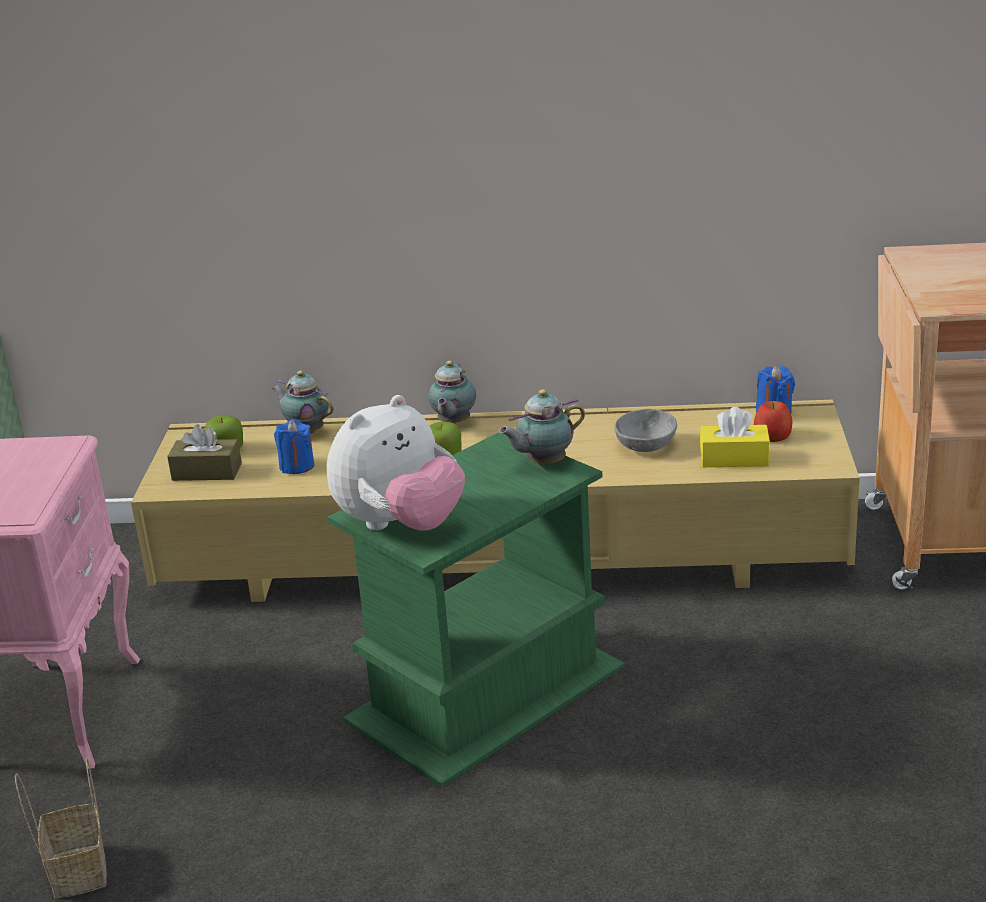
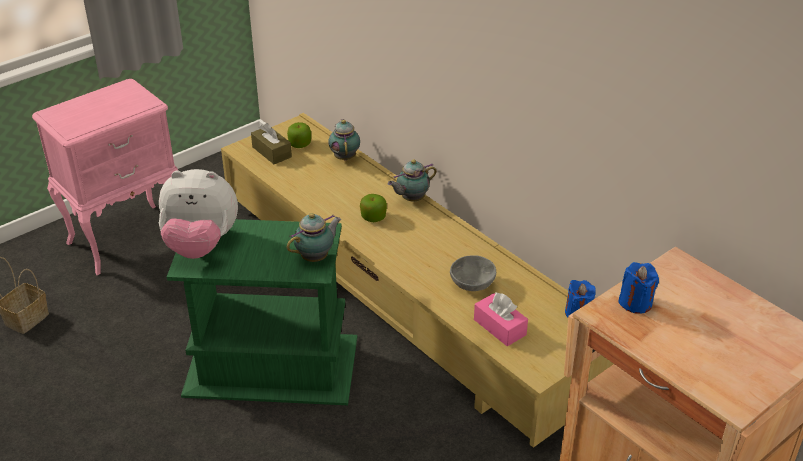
camera: 45 degrees right, 10 degrees up
(297, 466) = (308, 175): blue candle -> blue candle (635, 302)
(543, 463) = (316, 257): teapot -> teapot turned 120 degrees clockwise
(734, 458) = (499, 327): yellow tissue box -> pink tissue box
(773, 436) = (548, 329): apple -> none

